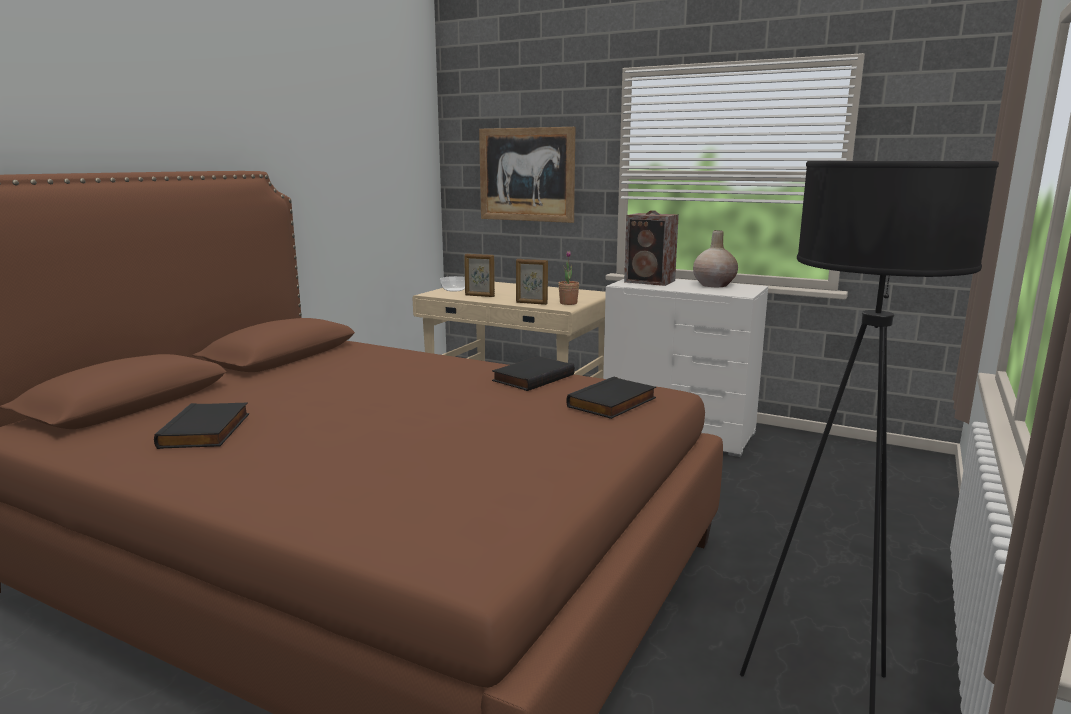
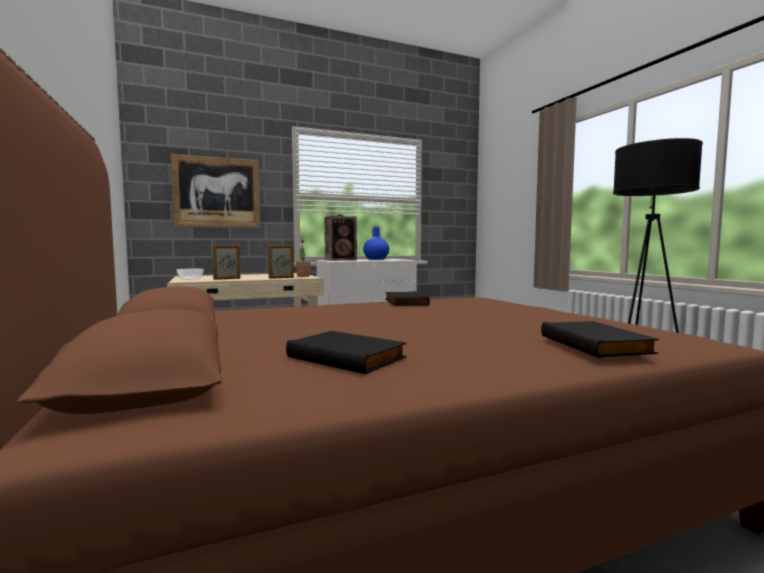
camera: 50 degrees left, 10 degrees down
(613, 403) = (481, 301): black book -> black book (597, 344)
(714, 285) = (376, 259): beige vase -> blue vase

